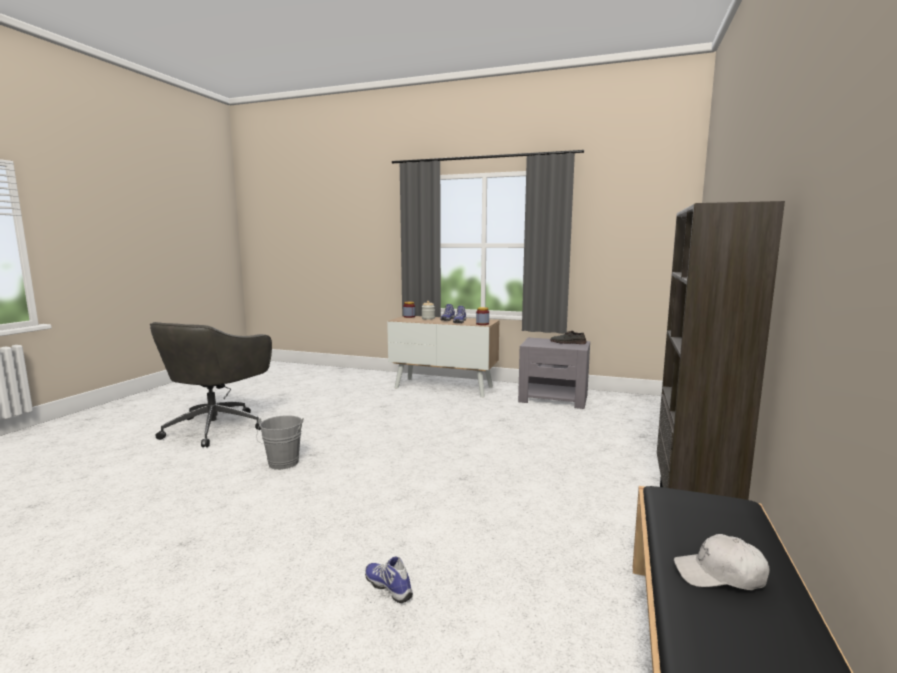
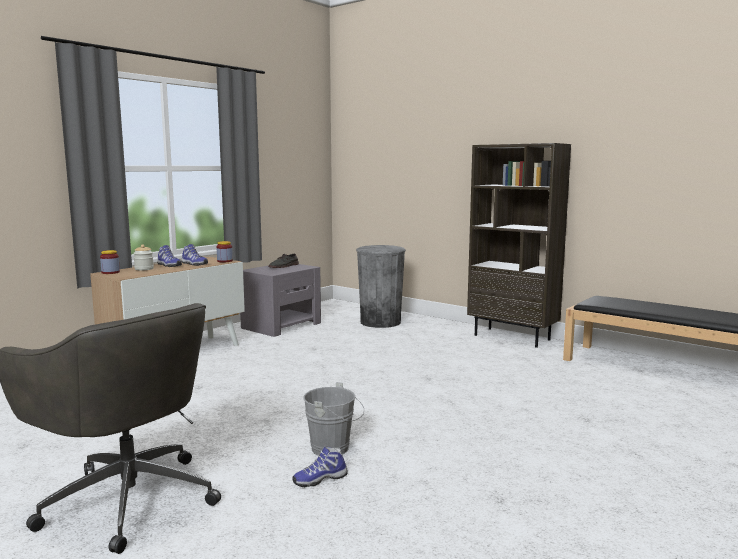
camera: 70 degrees left, 0 degrees up
(389, 587) = (579, 418): shoe -> shoe (319, 479)
(629, 430) = (380, 322): none -> grey trash can
(720, 575) = (666, 309): white cap -> none

